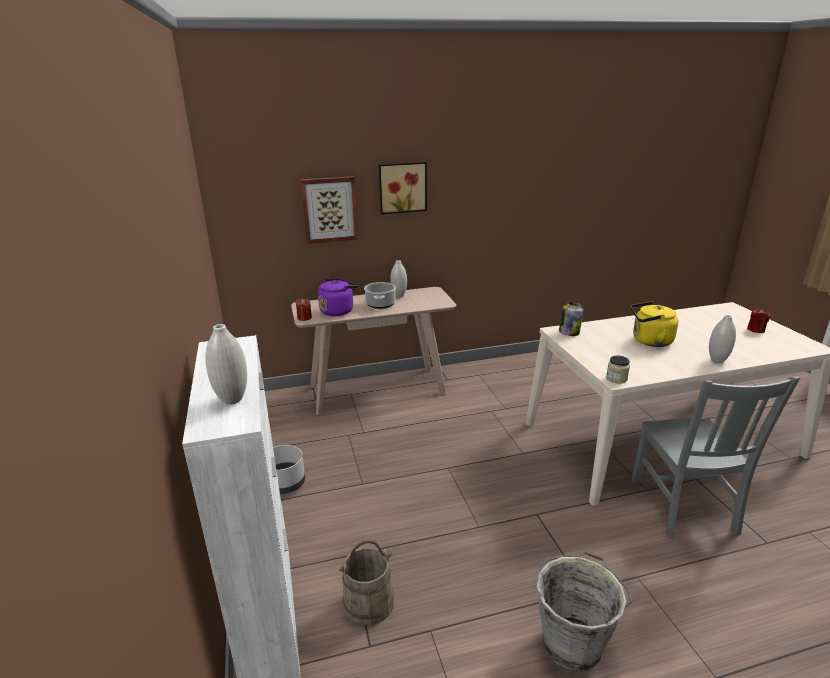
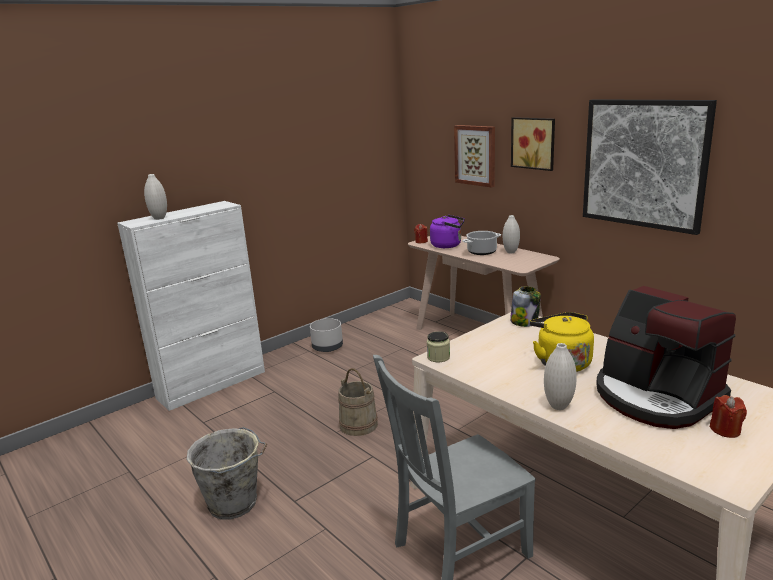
camera: 65 degrees right, 5 degrees down
(368, 602) = (236, 411): beige bucket -> beige bucket (359, 424)
(505, 191) = (644, 164): none -> picture
(711, 332) = (656, 397): none -> coffee machine

